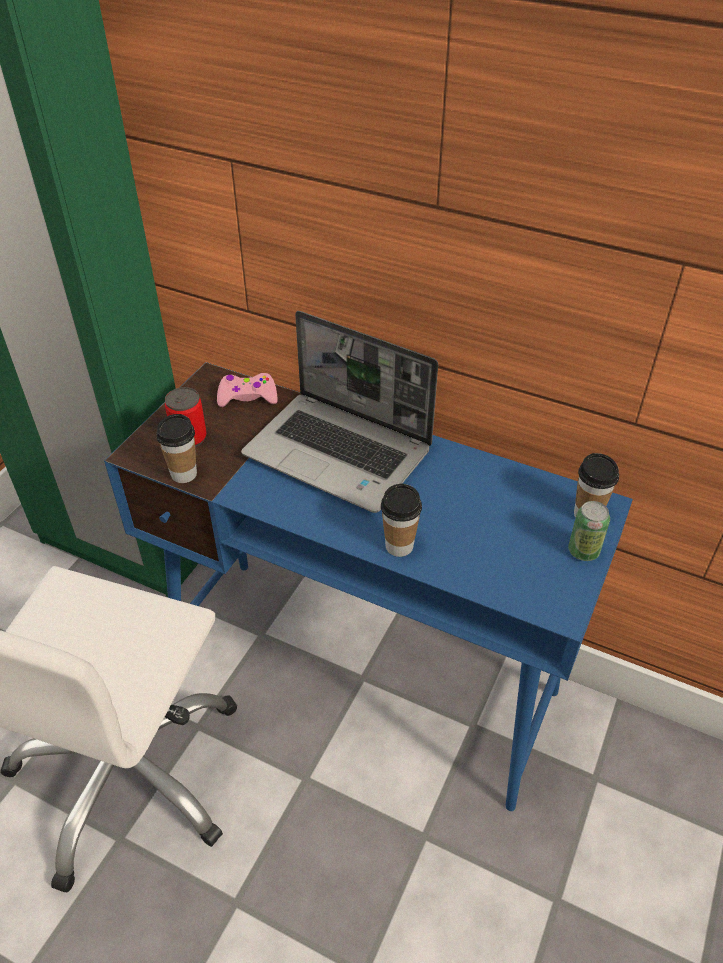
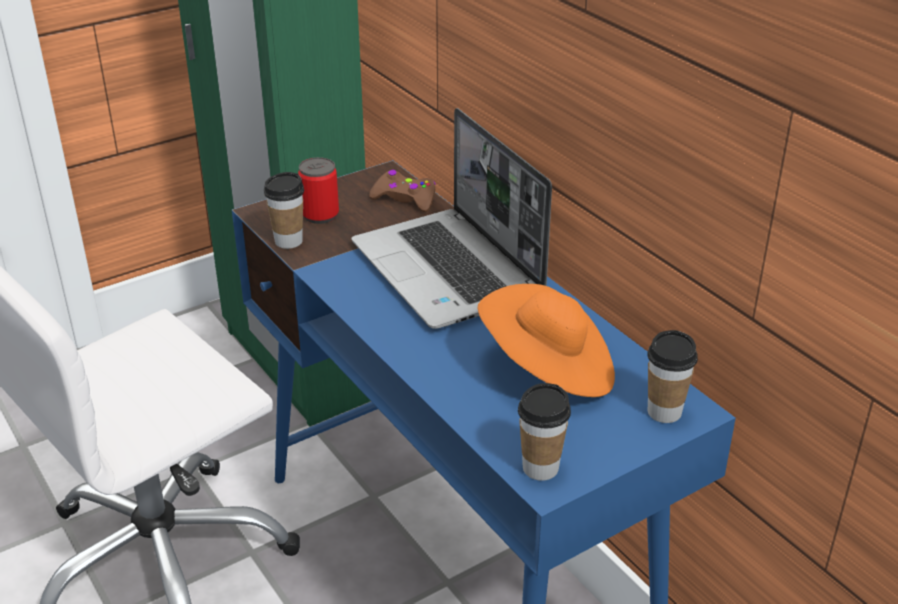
camera: 30 degrees right, 10 degrees down
(247, 396) = (405, 199): pink game controller -> brown game controller
(399, 546) = (432, 366): cup -> cup (540, 468)
(483, 512) = (548, 369): none -> orange hat
(583, 551) = (626, 441): can -> none

